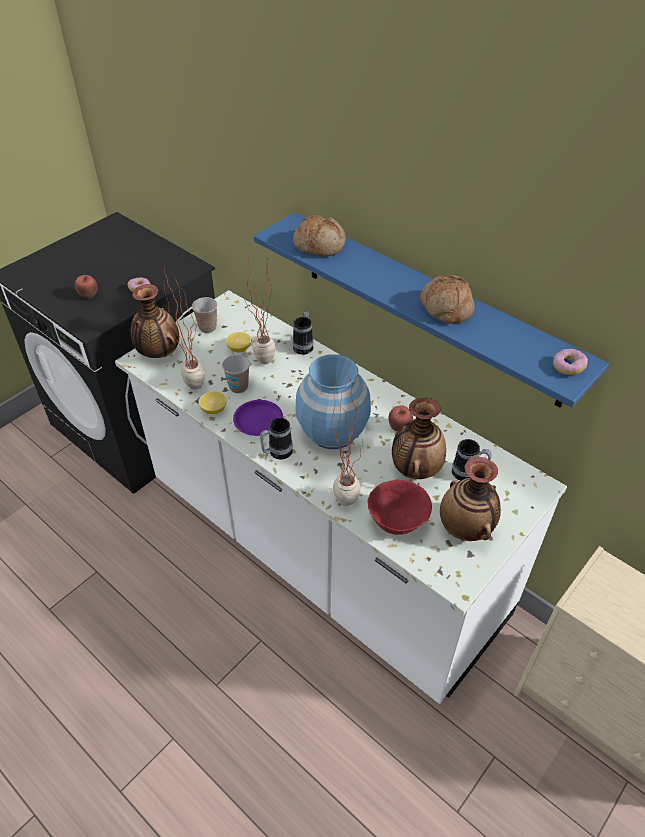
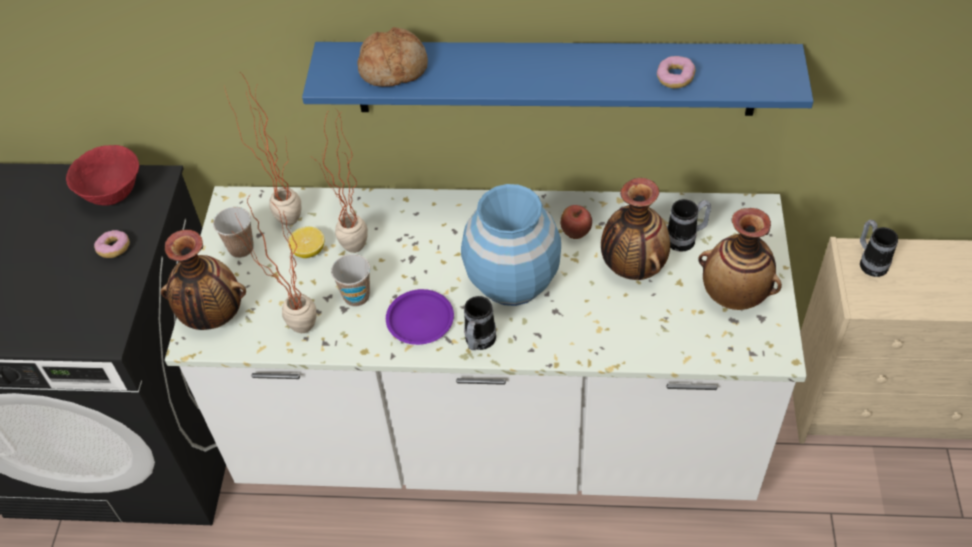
camera: 35 degrees left, 5 degrees up
(89, 296) = (52, 298): apple -> none
(214, 410) = (356, 340): lemon -> none
(304, 345) = (381, 202): mug -> mug (870, 262)
(346, 494) = (593, 338): potted plant -> potted plant (285, 215)
(397, 522) = (669, 333): red bowl -> red bowl (114, 194)
(445, 308) = (604, 69): bread -> none
(568, 367) = (775, 69): donut -> donut (675, 78)

